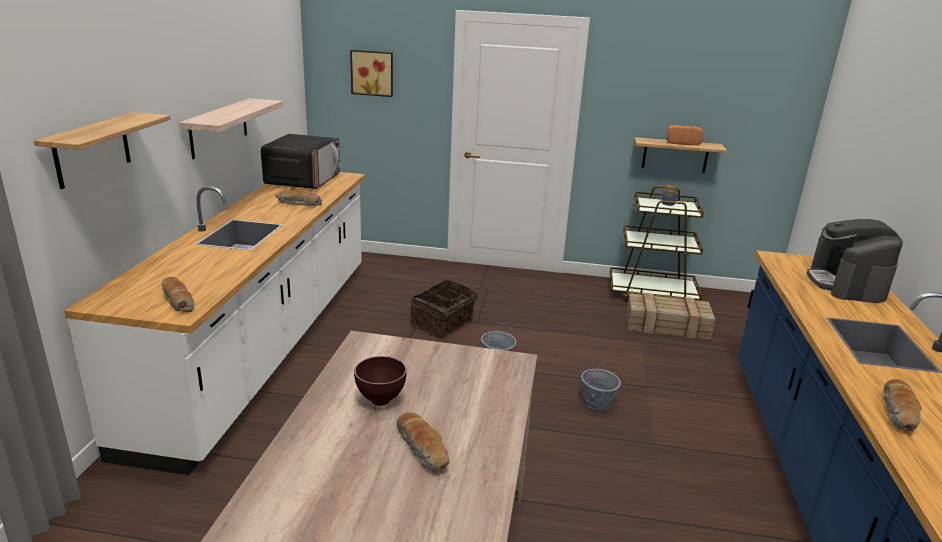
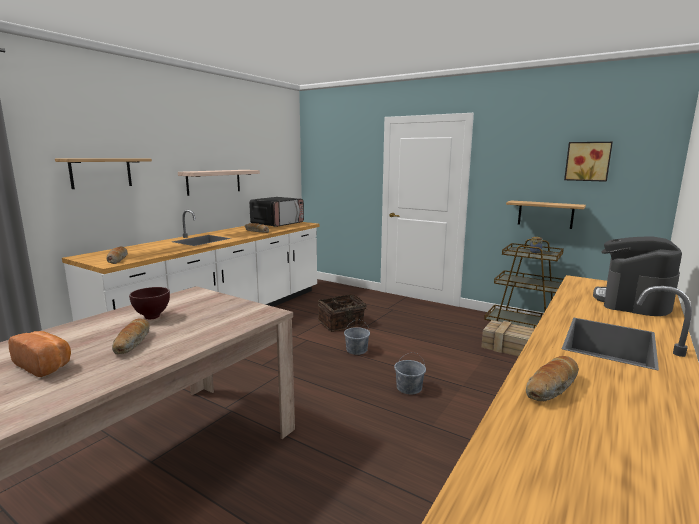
camera: 25 degrees right, 10 degrees down
(372, 73) = (336, 162): picture -> picture (587, 161)
(682, 143) = (547, 203): bread -> bread (45, 365)

